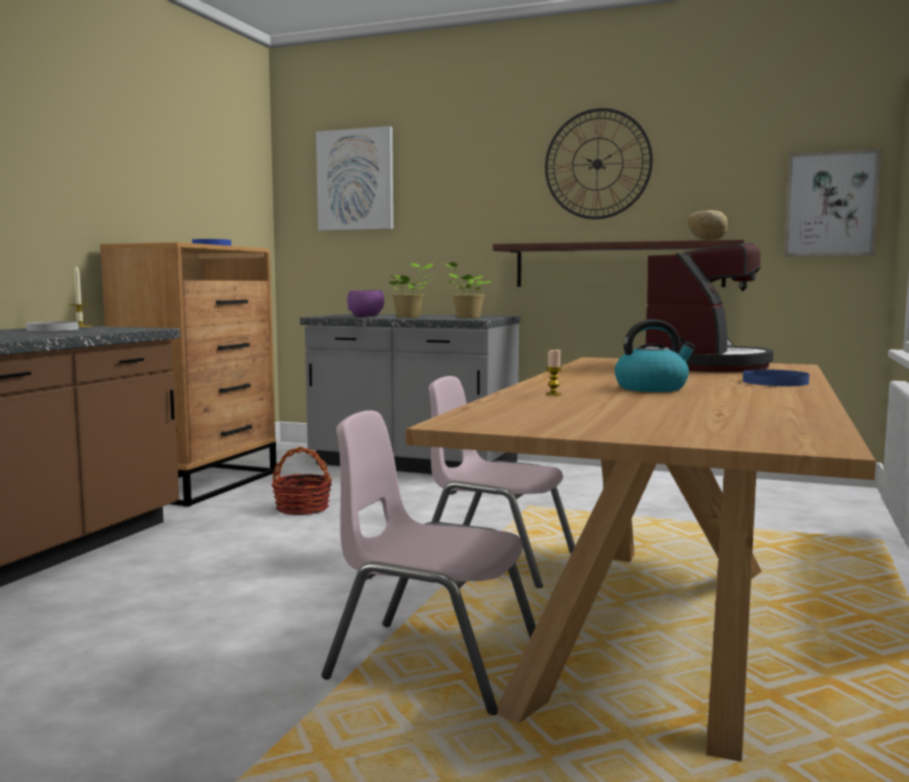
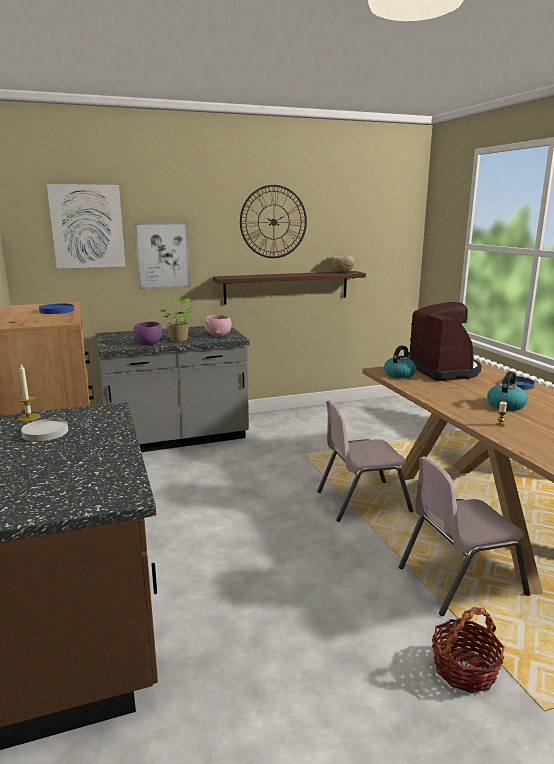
camera: 40 degrees left, 10 degrees up
(302, 508) = (186, 501): basket -> basket (464, 669)
(466, 317) = (218, 335): potted plant -> pink bowl
(611, 362) = (399, 374): none -> kettle
(831, 204) = (395, 250): picture -> picture (162, 255)

